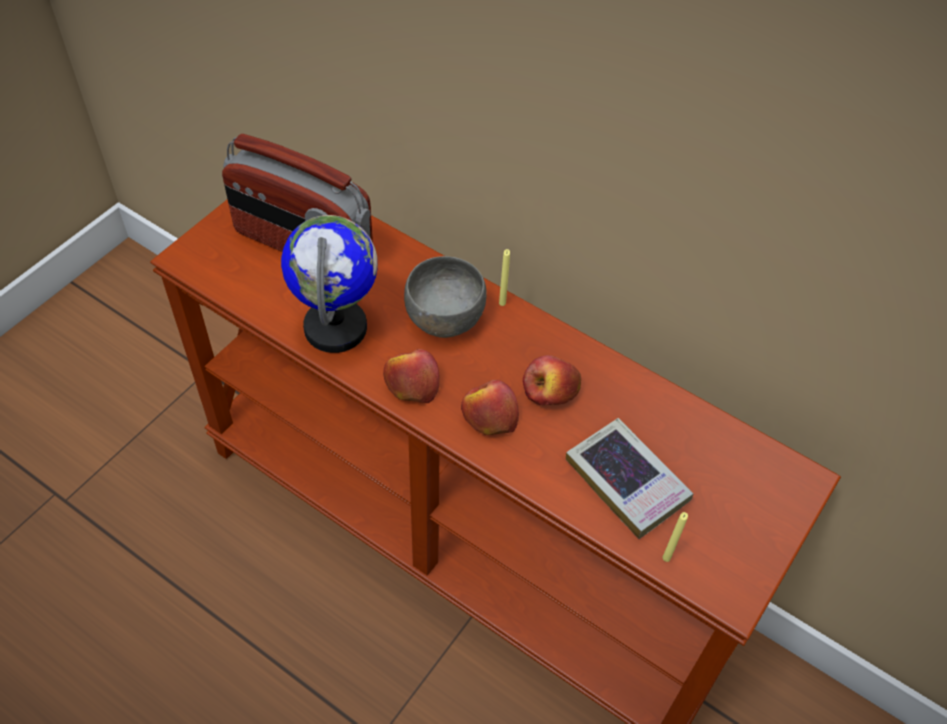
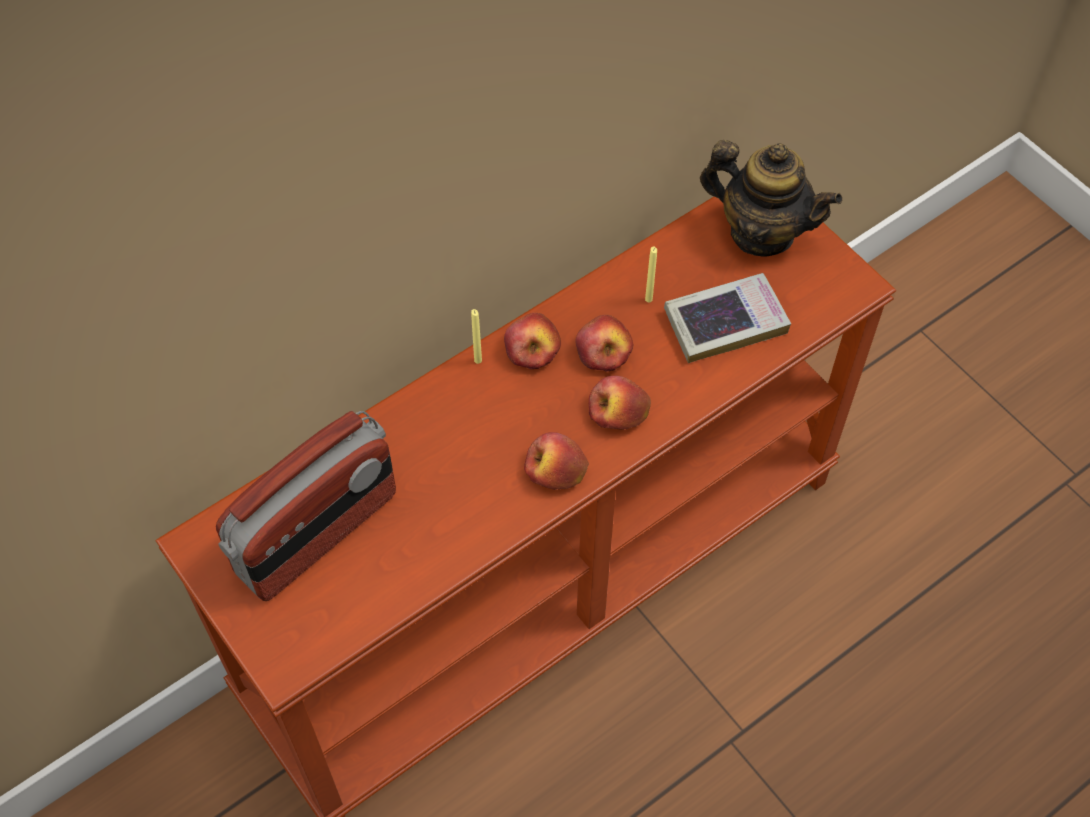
camera: 70 degrees left, 5 degrees up
(336, 327) = (455, 524): globe -> none
(444, 318) = (479, 418): grey bowl -> none
(530, 337) = (532, 349): none -> apple
(666, 558) = (810, 319): yellow candle -> yellow candle (648, 299)
(754, 491) = (761, 232): none -> teapot

